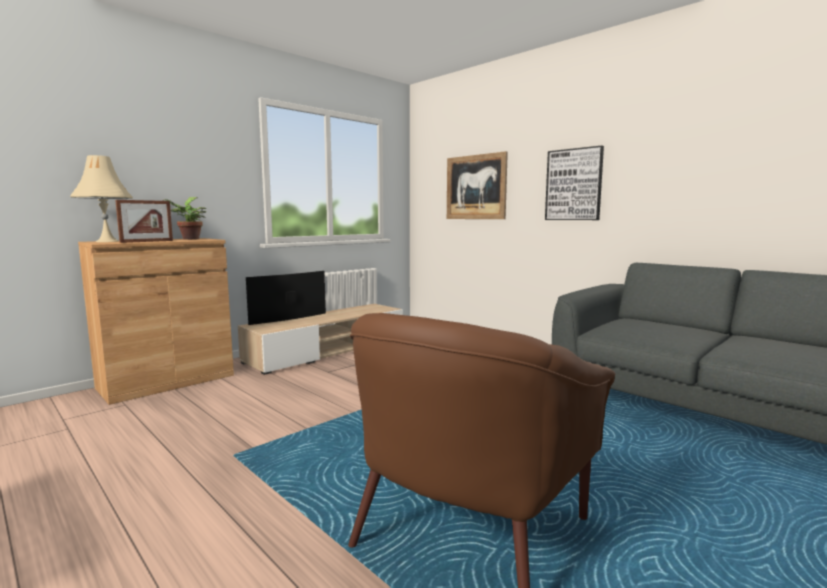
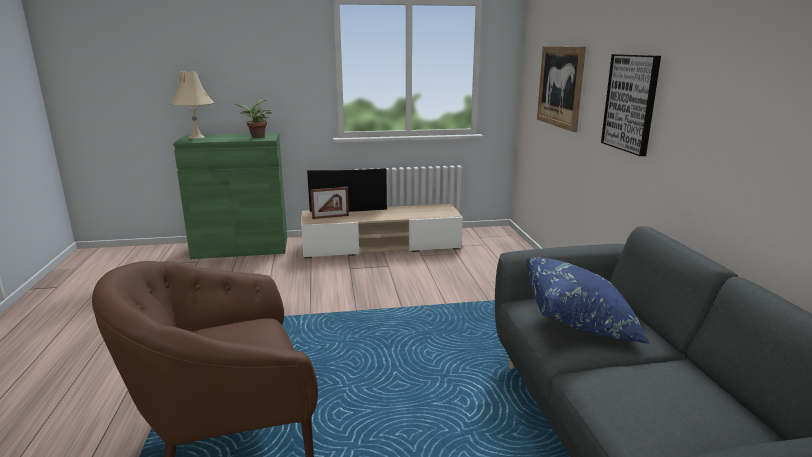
camera: 35 degrees right, 10 degrees up
(147, 241) = (215, 140): picture frame -> picture frame (330, 217)
(167, 381) = (241, 248): brown cabinet -> green cabinet
(653, 330) = (580, 321): none -> blue pillow

